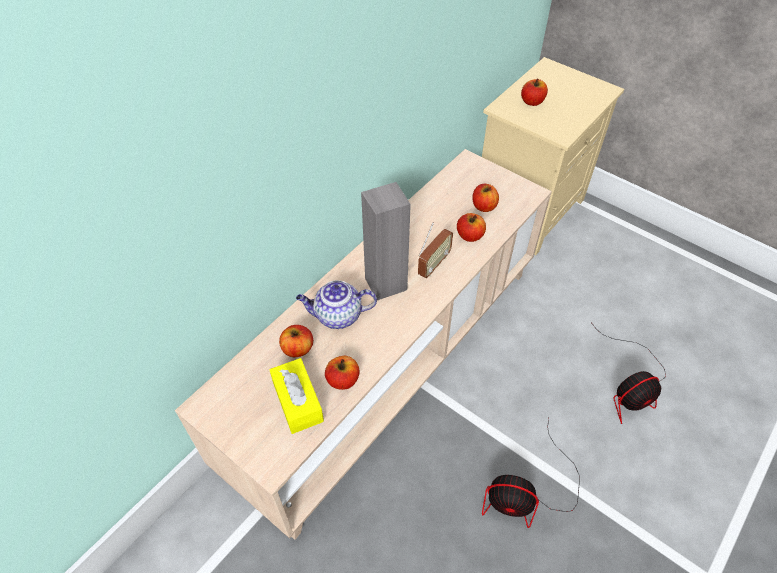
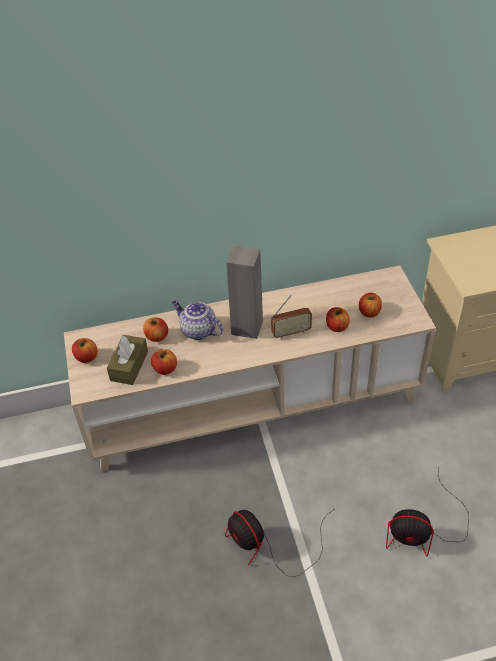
camera: 40 degrees right, 5 degrees down
(298, 401) = (129, 366): yellow tissue box -> brown tissue box
(532, 102) = (474, 250): apple -> apple (86, 357)

